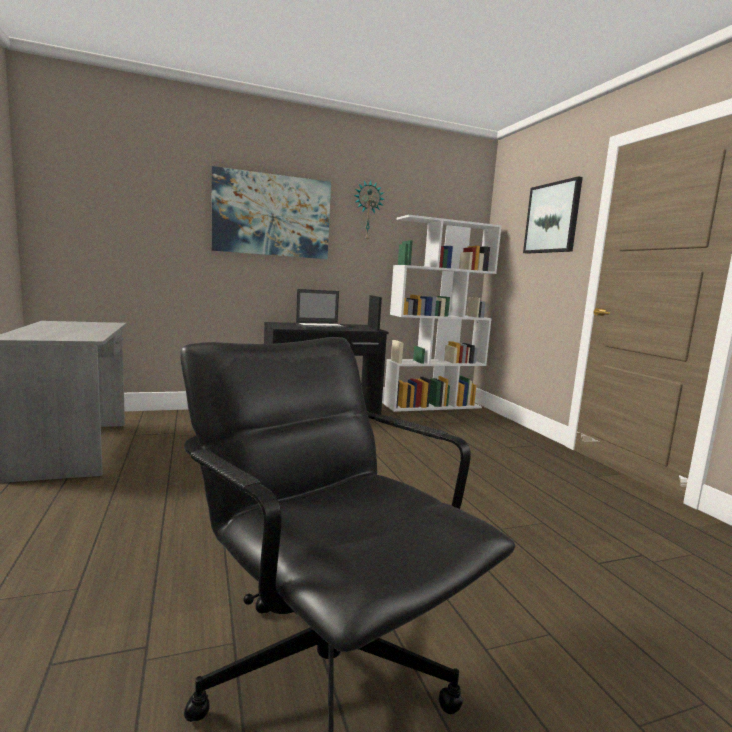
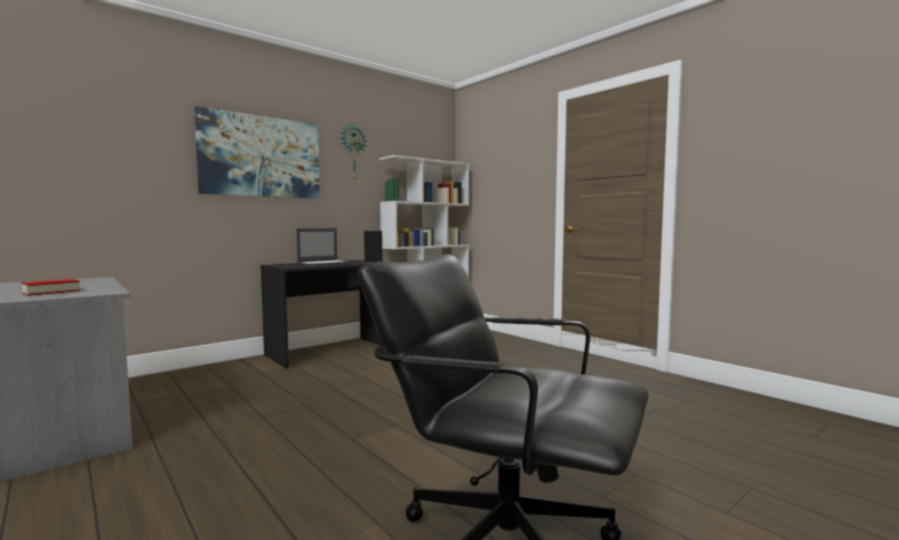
camera: 20 degrees left, 5 degrees down
(54, 333) = (51, 292): none -> book
(552, 218) = (516, 156): picture -> none

